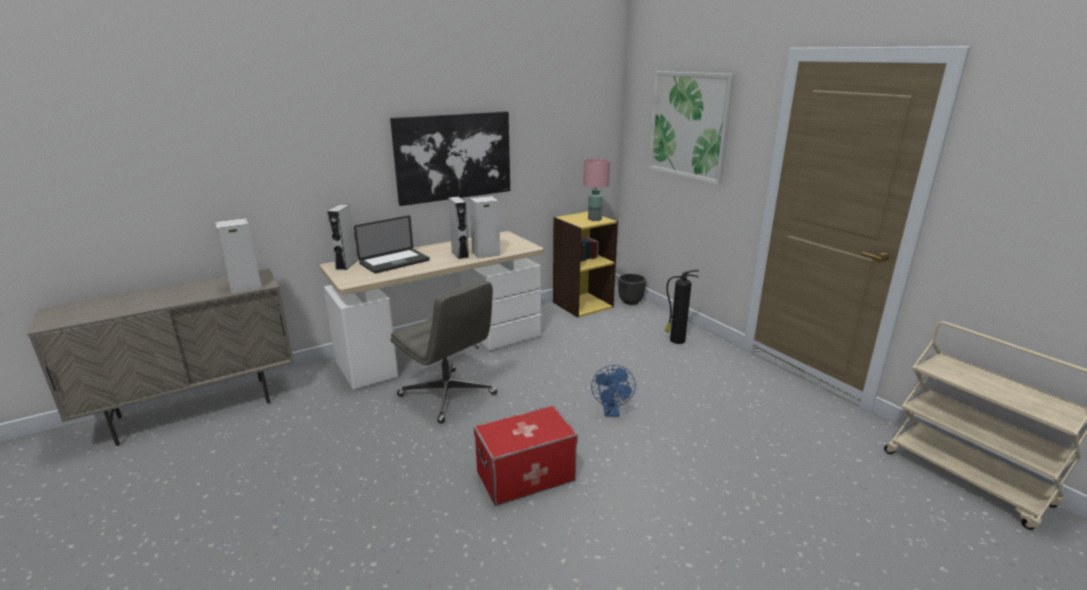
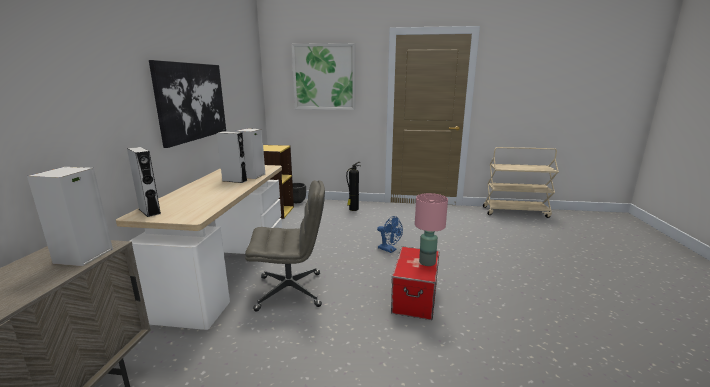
camera: 50 degrees left, 5 degrees down
(394, 262) = (194, 197): laptop -> none
(595, 219) = (275, 147): pink table lamp -> pink table lamp (427, 262)

